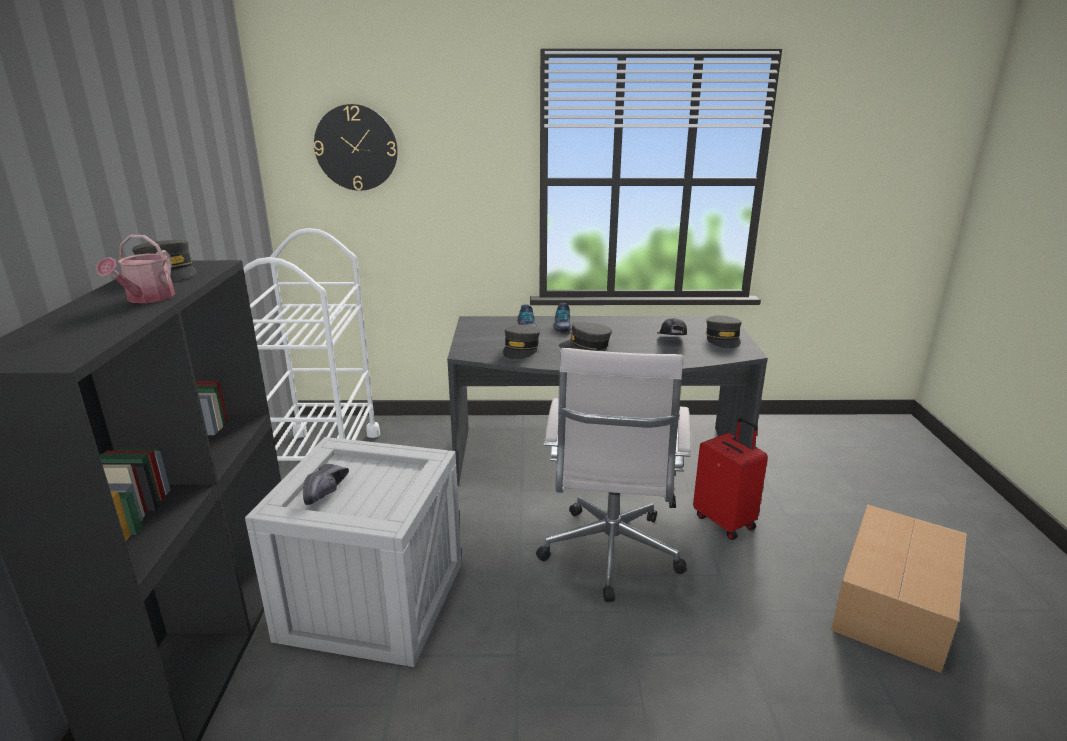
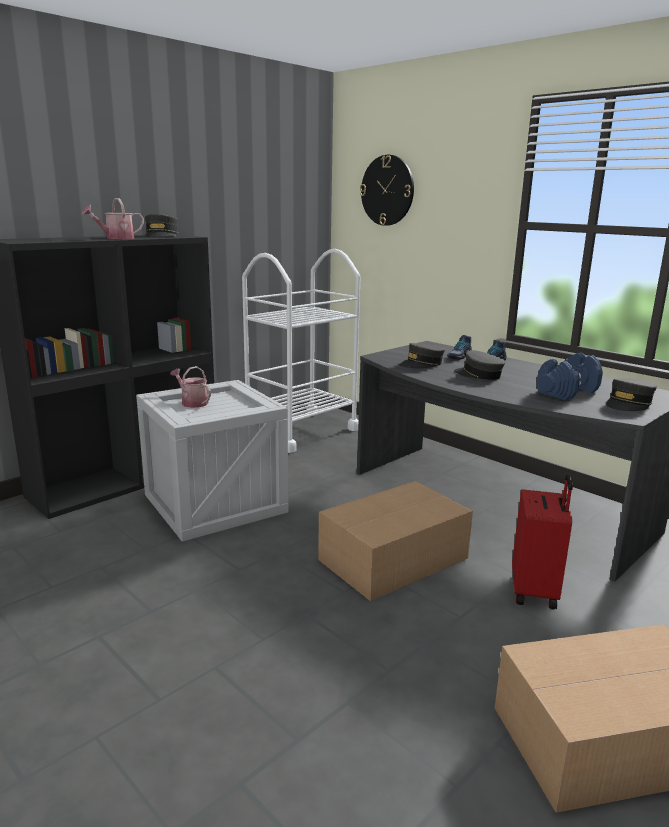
camera: 45 degrees right, 5 degrees down
(328, 493) = (192, 402): black shoe -> watering can
(610, 556) = (391, 559): white office chair -> cardboard box
(671, 341) = (567, 392): black cap -> blue dumbbell

